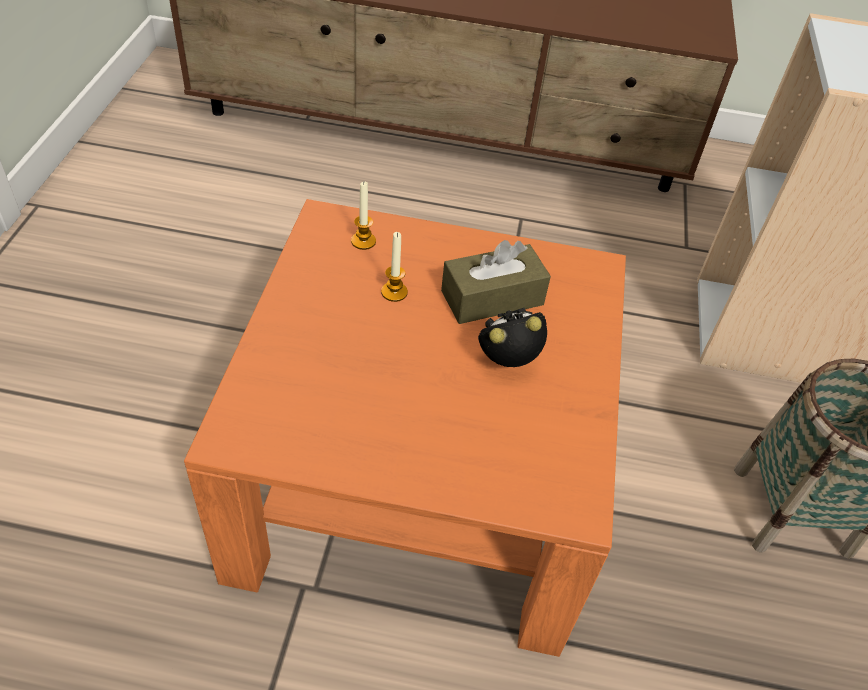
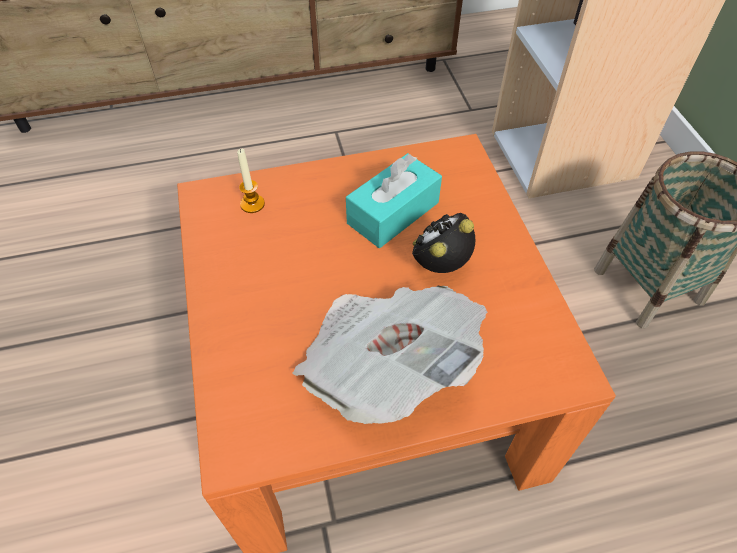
camera: 20 degrees left, 5 degrees up
(394, 292) = (307, 241): candle -> none
(400, 425) = (383, 365): none -> newspaper
(492, 298) = (393, 213): brown tissue box -> turquoise tissue box

